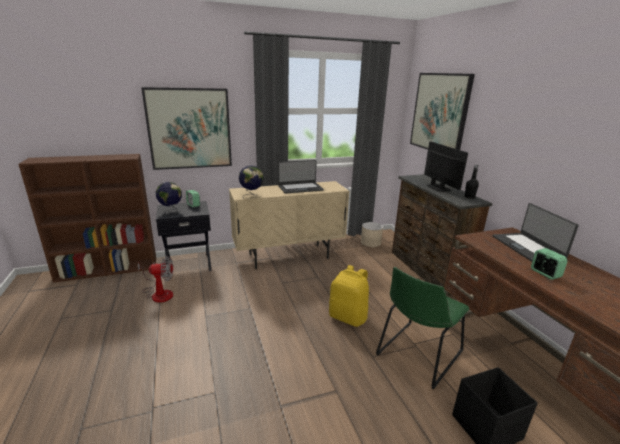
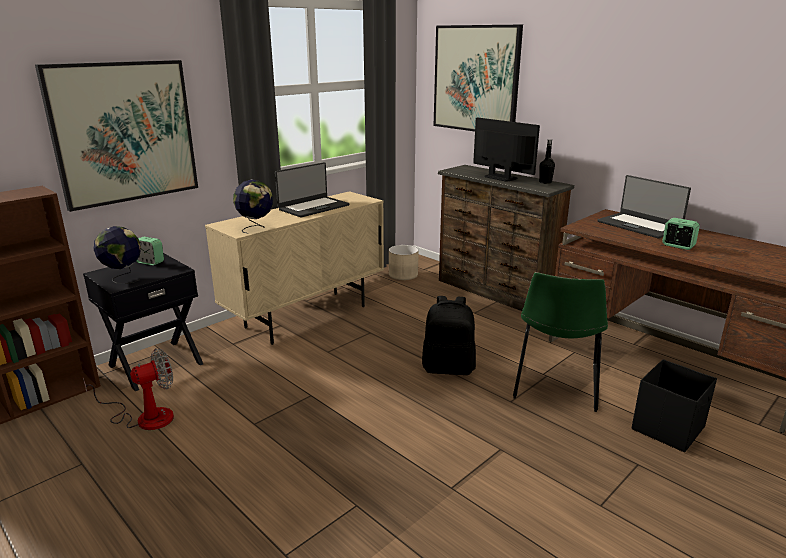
camera: 25 degrees left, 0 degrees up
(348, 317) = (448, 368): yellow backpack -> black backpack

